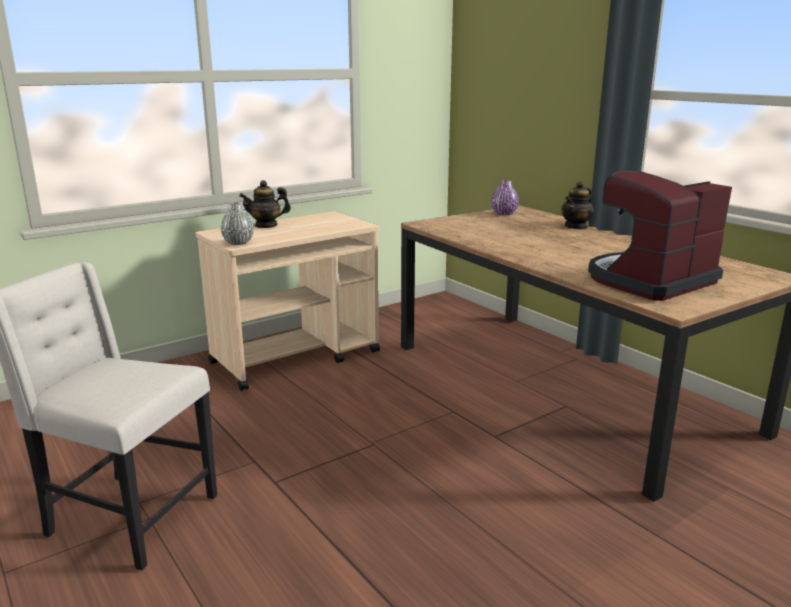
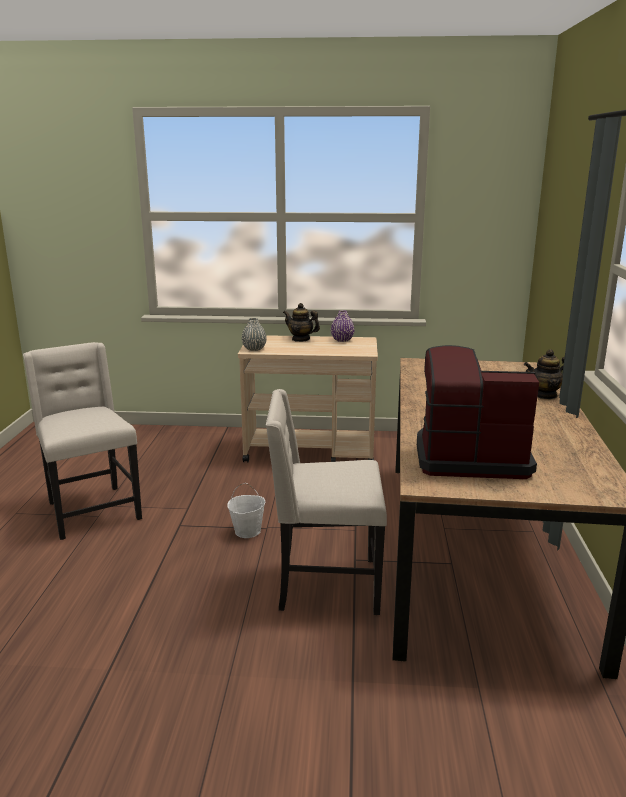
camera: 40 degrees right, 0 degrees up
(359, 455) = (248, 531): none -> white bucket
(504, 214) = (509, 368): purple vase -> purple vase (342, 340)
(509, 470) = (325, 586): none -> beige chair

